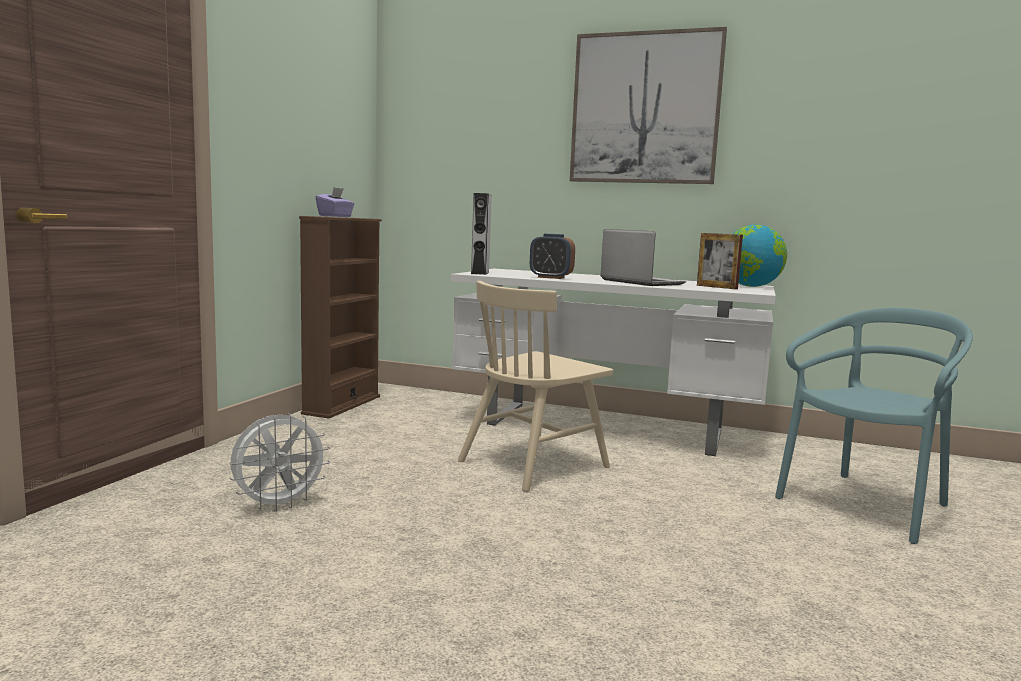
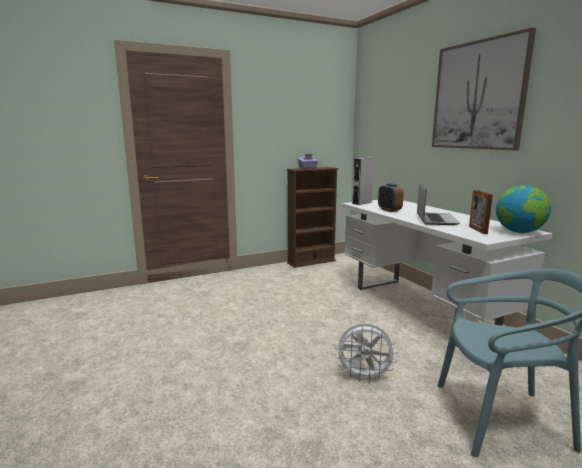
camera: 45 degrees right, 5 degrees up
(279, 505) = (210, 302): white fan -> white fan (364, 377)
(533, 464) = (337, 316): beige chair -> none

